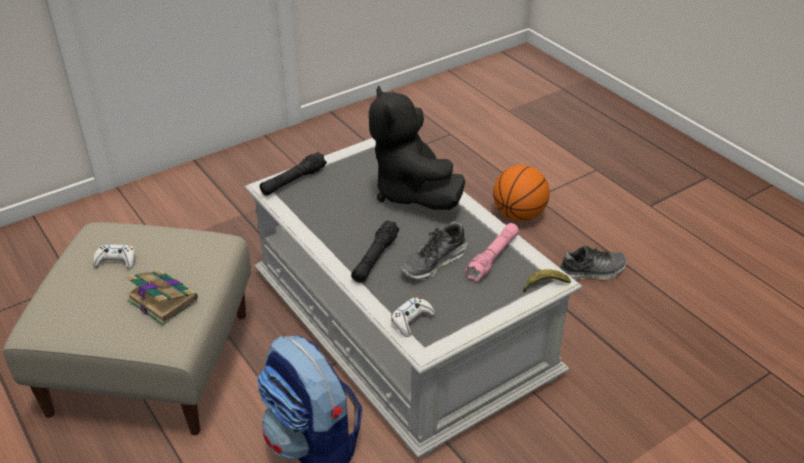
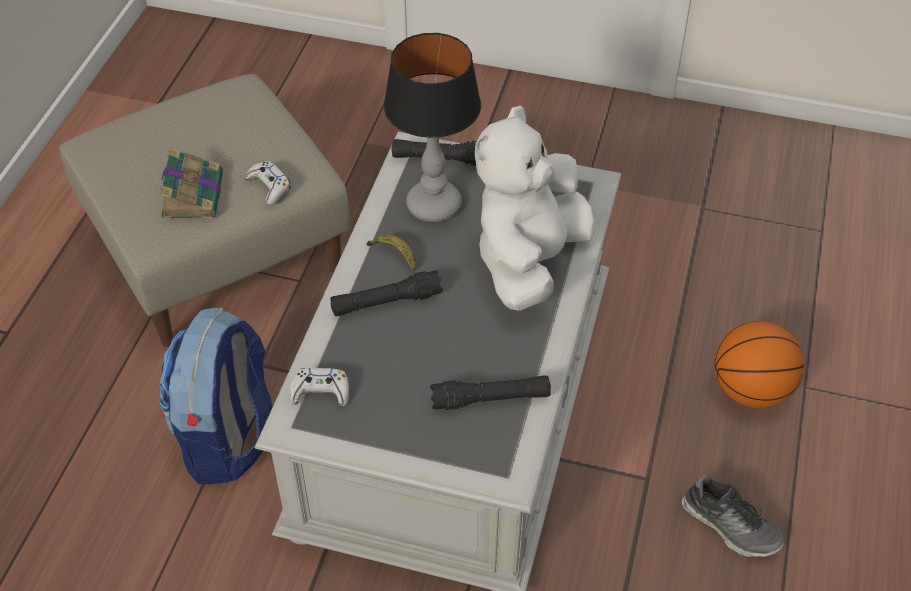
camera: 50 degrees right, 10 degrees up
(116, 261) = (213, 129): white game controller -> white game controller (269, 186)
(323, 202) = (433, 204): none -> table lamp
(411, 192) = (529, 261): black plush toy -> white plush toy
(434, 262) = (430, 353): shoe -> none
(492, 258) = (490, 399): pink flashlight -> black flashlight
(544, 285) = (491, 473): banana -> banana (394, 255)

